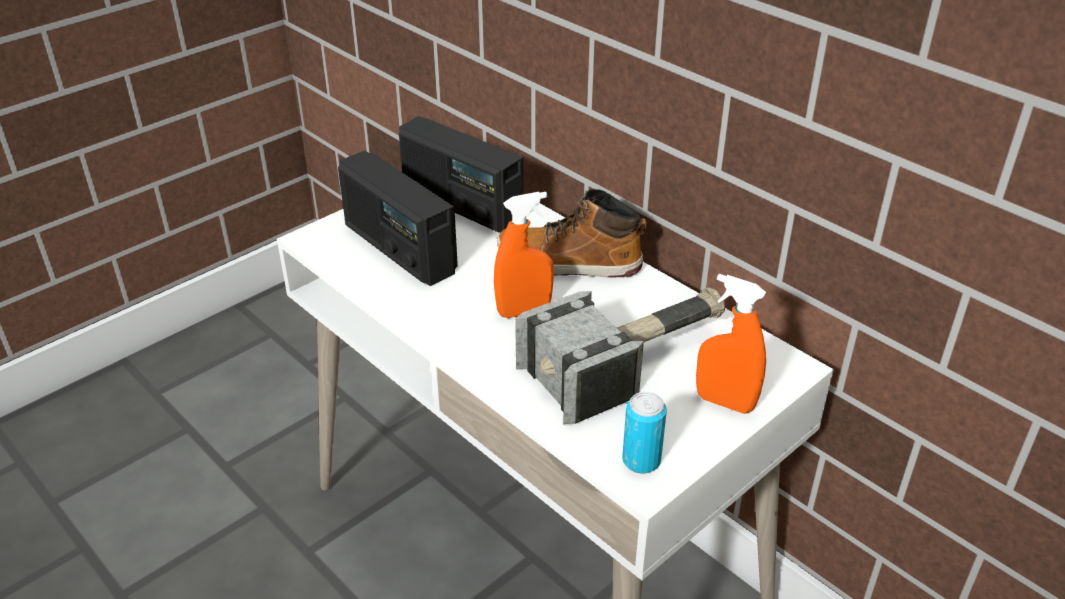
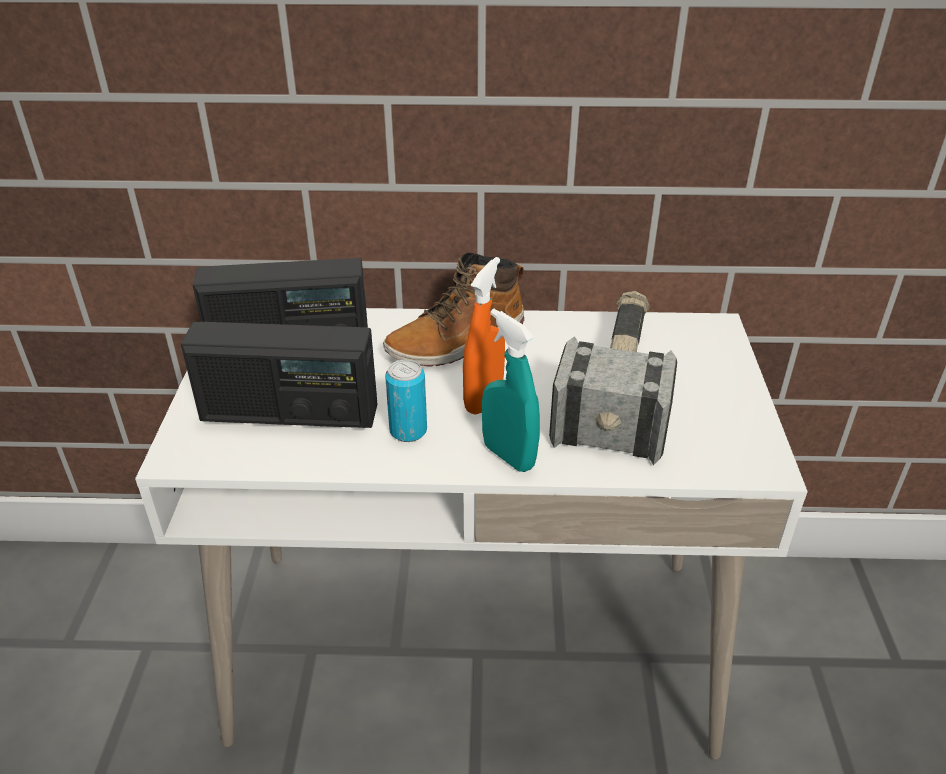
camera: 45 degrees left, 0 degrees up
(481, 356) = (508, 456): none -> turquoise spray bottle
(641, 461) = (739, 453): can -> can (408, 431)
(724, 402) = (719, 376): orange spray bottle -> none

